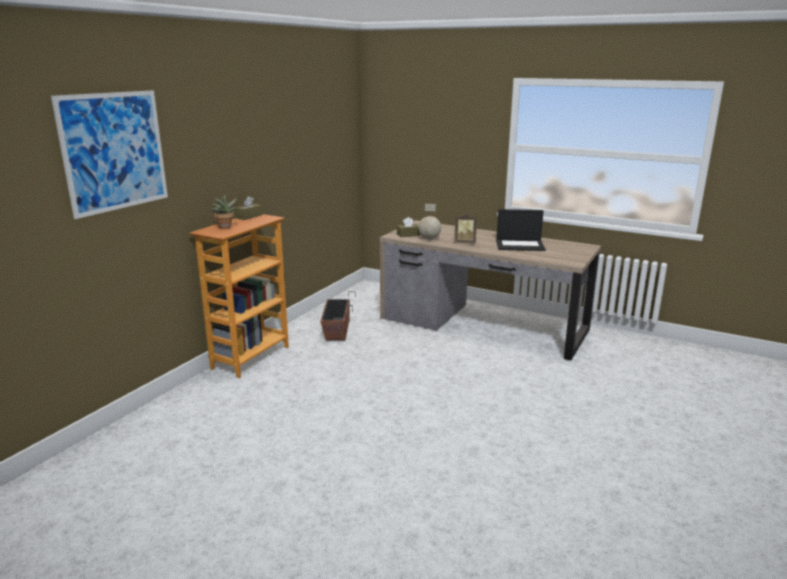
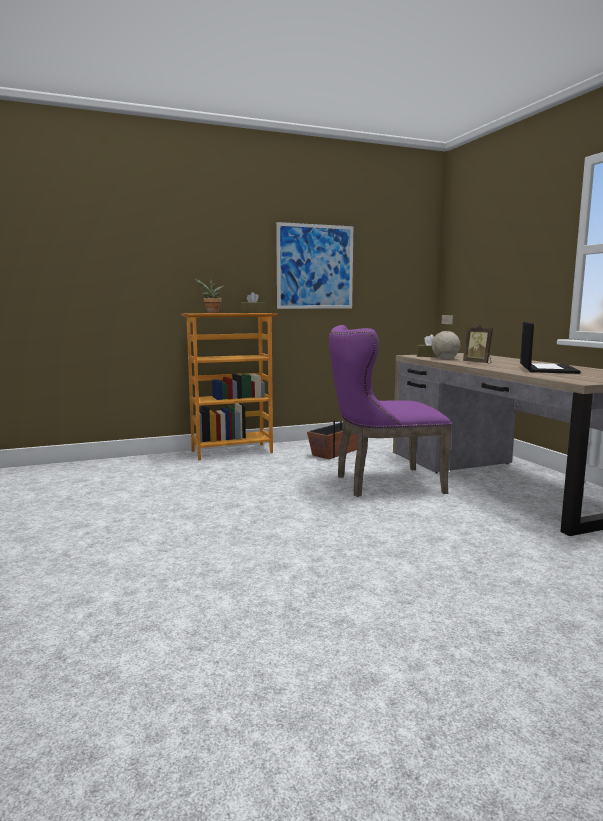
camera: 40 degrees right, 10 degrees down
(114, 151) = (109, 226): picture -> picture (315, 267)
(419, 353) = (381, 483): none -> purple chair
(520, 245) = (546, 369): laptop -> laptop turned 120 degrees counterclockwise

